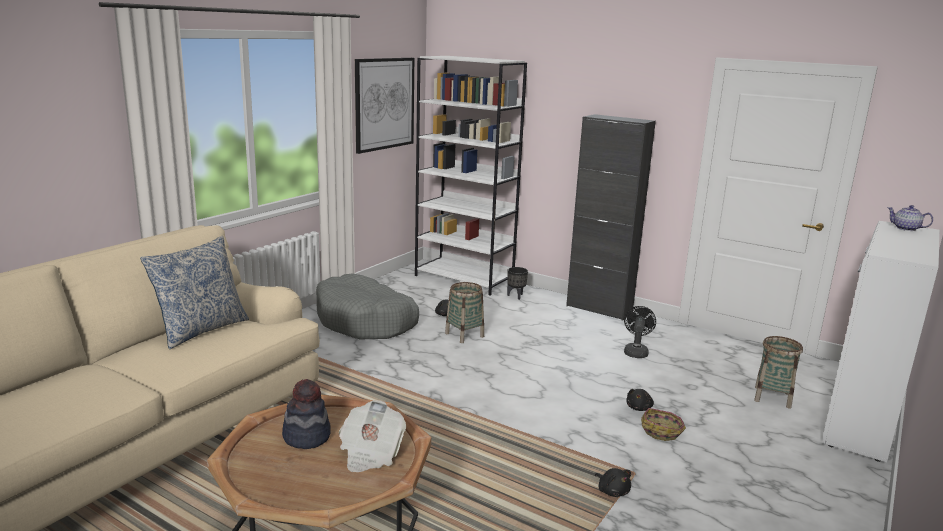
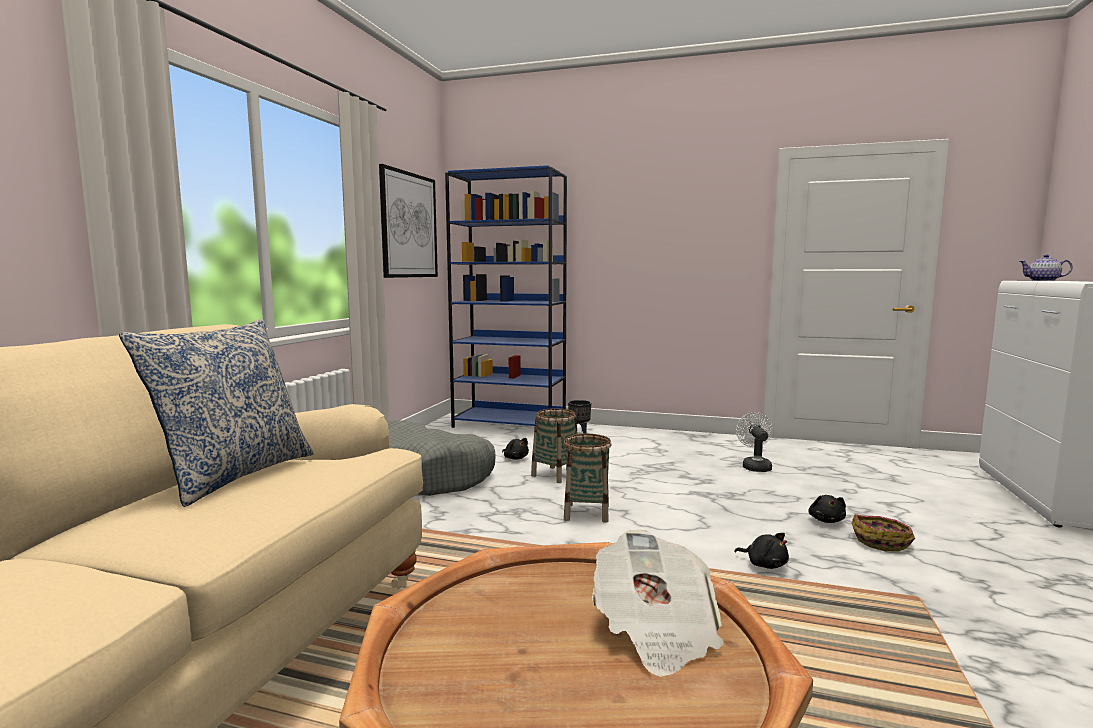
camera: 15 degrees left, 10 degrees down
(306, 436) = (513, 625): hat -> none
(464, 279) = (510, 425): white bookcase -> blue bookcase
(599, 309) = (675, 434): black cabinet -> none
(612, 491) = (923, 628): black plush toy -> black plush toy (764, 564)
(636, 351) = (755, 466): black fan -> white fan
(772, 397) = (937, 489): basket -> basket (587, 513)

